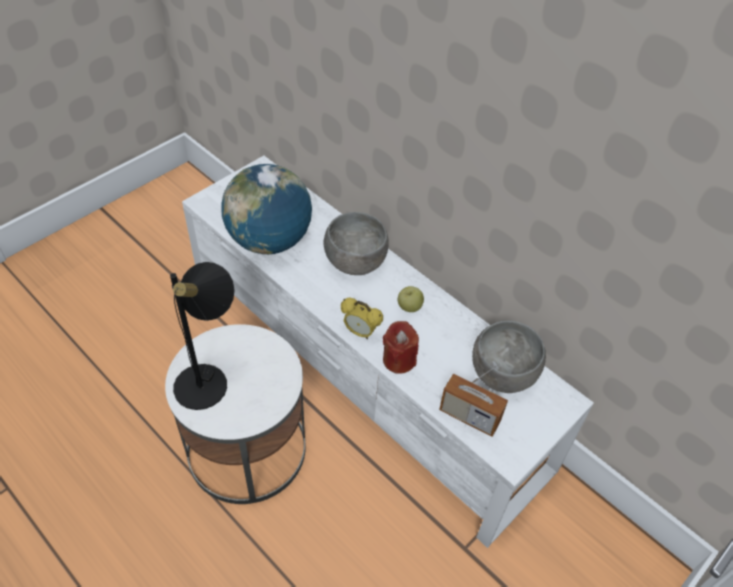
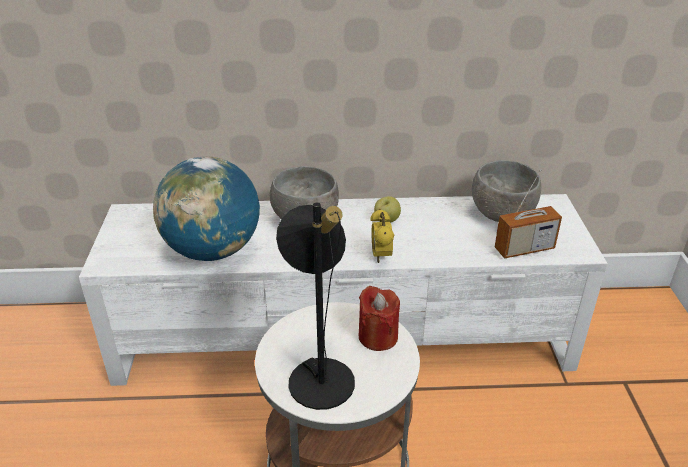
camera: 45 degrees left, 15 degrees down
(360, 332) = (381, 256): alarm clock -> alarm clock turned 105 degrees clockwise
(399, 360) = (432, 252): red candle -> red candle (378, 337)

